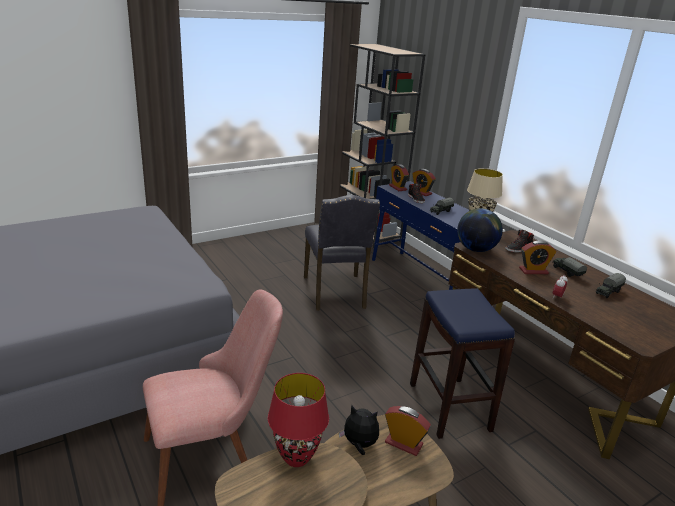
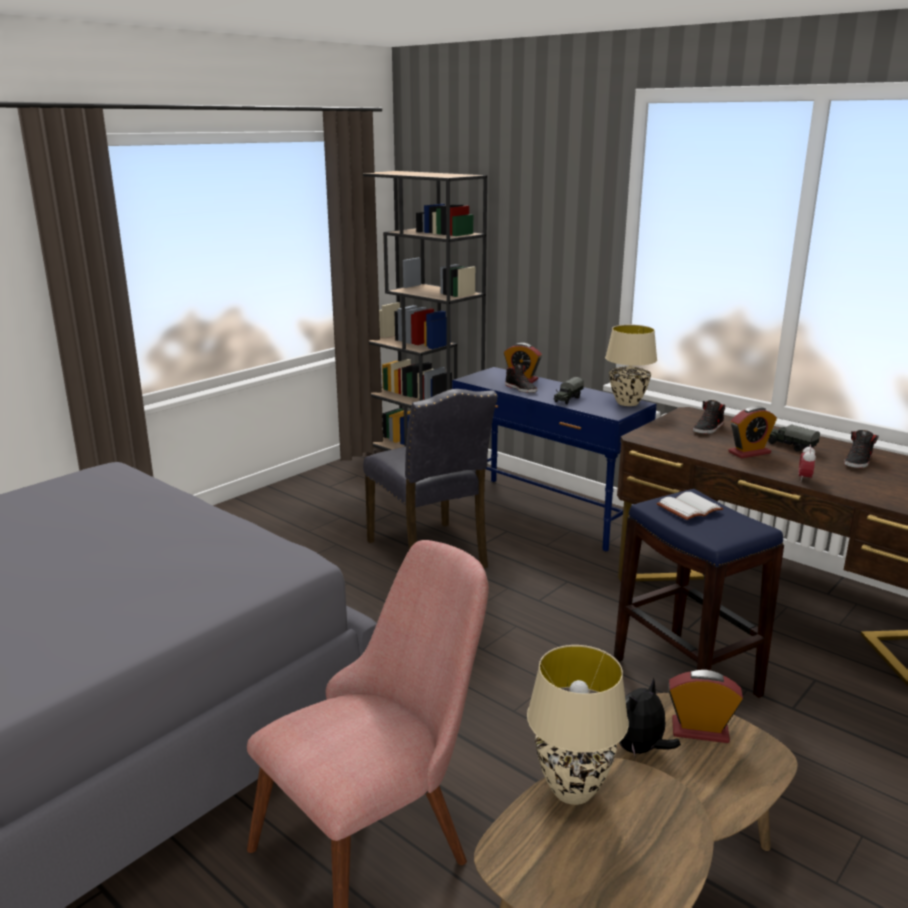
camera: 15 degrees left, 5 degrees down
(296, 458) = (572, 791): red table lamp -> beige table lamp
(359, 445) = (640, 749): plush toy -> plush toy turned 45 degrees counterclockwise
(397, 188) = (483, 378): alarm clock -> none
(462, 302) = (689, 509): none -> white book
(475, 249) = (654, 439): globe -> none
(607, 292) = (858, 461): toy truck -> black shoe

